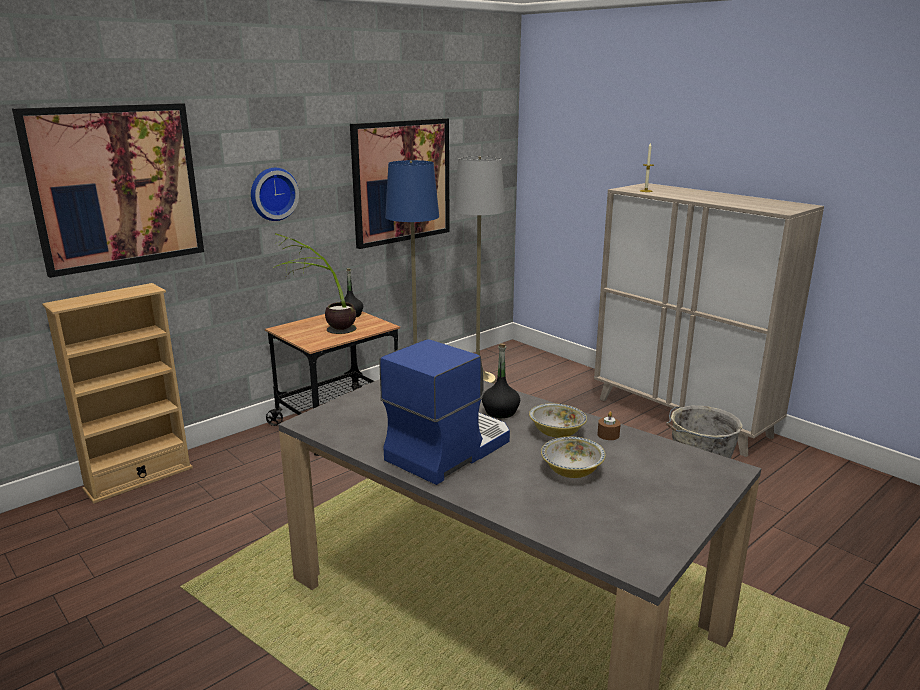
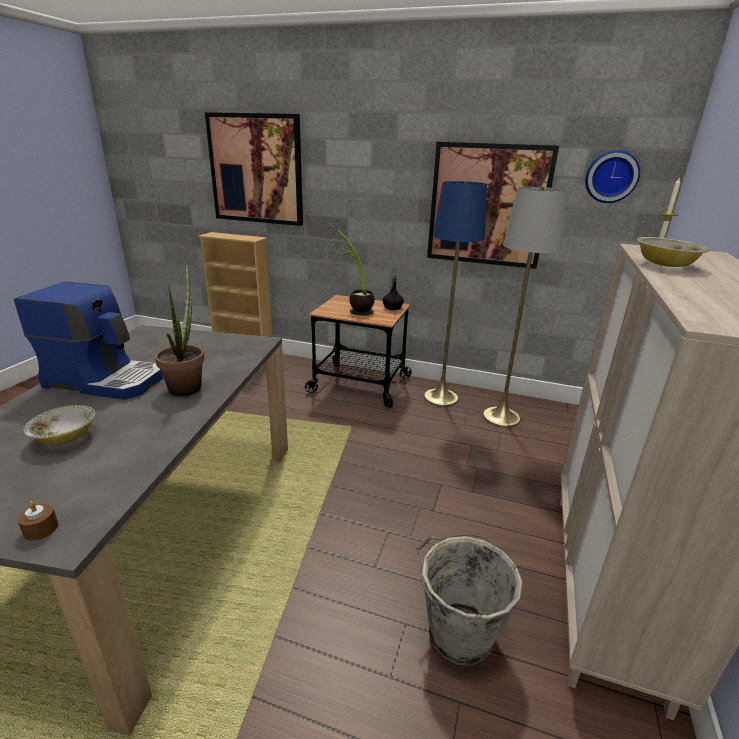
camera: 60 degrees right, 5 degrees up
(272, 193) = (359, 193): wall clock -> wall clock (611, 176)
(500, 412) = (187, 385): black bottle -> potted plant
(556, 432) = (150, 417): bowl -> bowl (665, 265)
(608, 435) = (151, 444): brown candle -> brown candle (41, 529)

